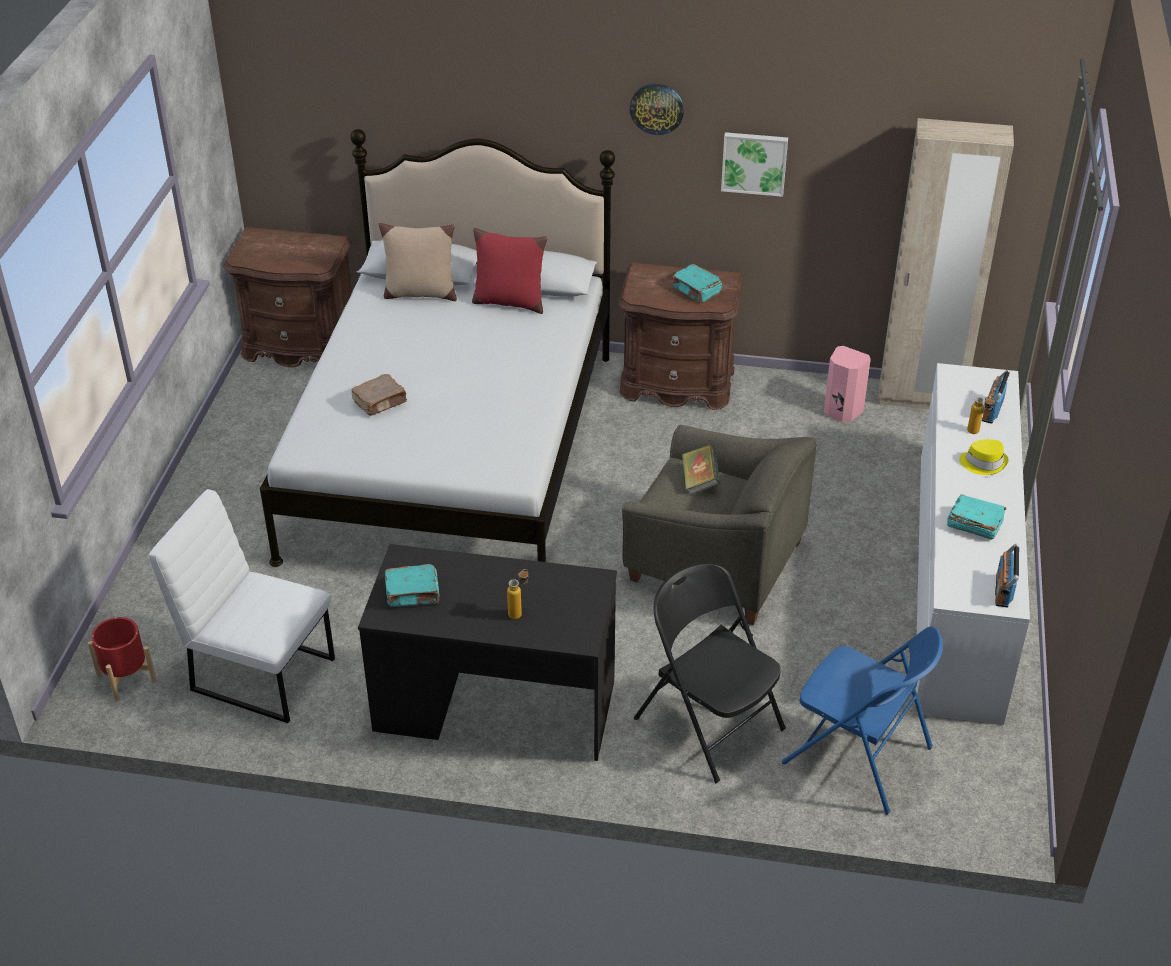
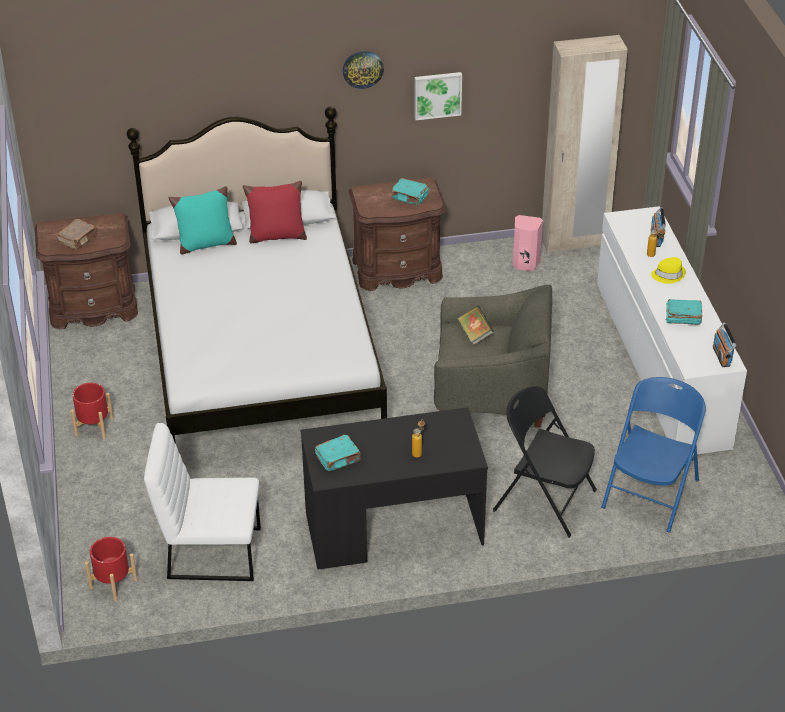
camera: 20 degrees left, 0 degrees up
(217, 483) = (94, 427): none -> red planter
(380, 402) = (227, 332): brown book -> brown book (78, 239)
(420, 293) = (205, 244): beige pillow -> turquoise pillow
(857, 755) = (650, 494): blue chair -> blue chair turned 75 degrees counterclockwise

